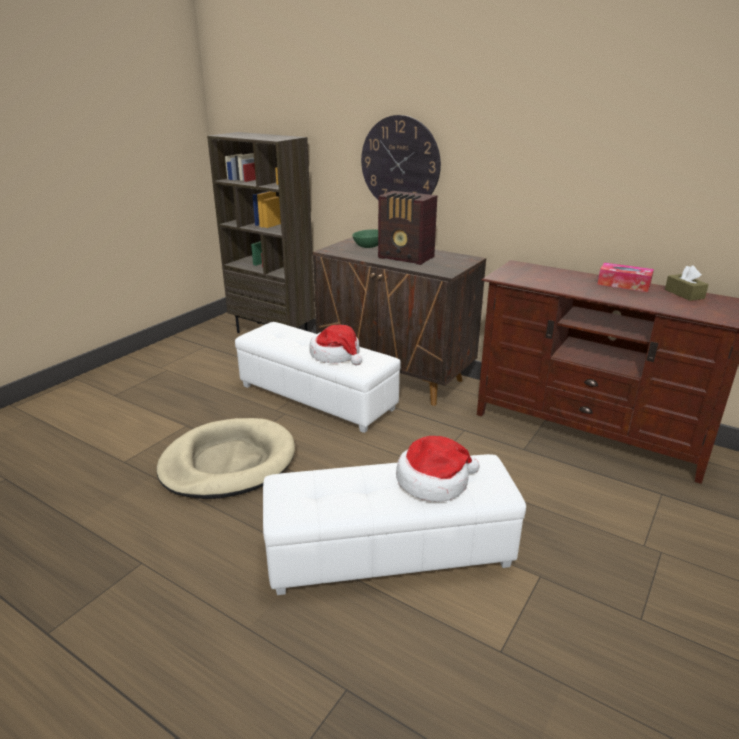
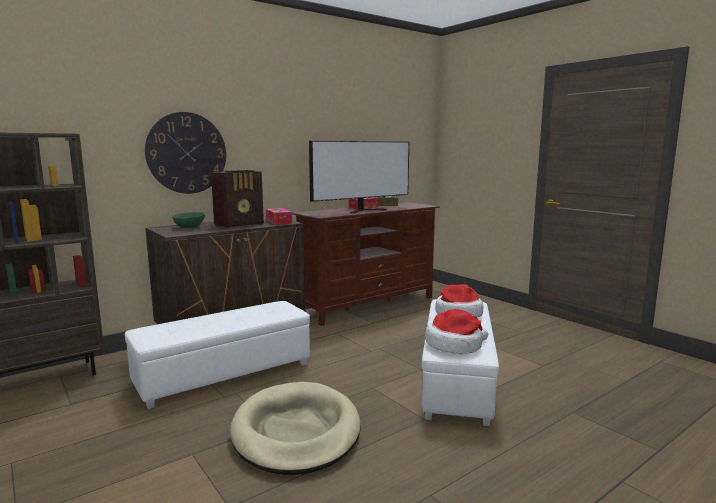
camera: 70 degrees left, 15 degrees down
(336, 355) = (251, 315): hat -> hat (455, 345)
(444, 267) = (278, 221): none -> tissue box
(590, 290) = (365, 210): none -> television

